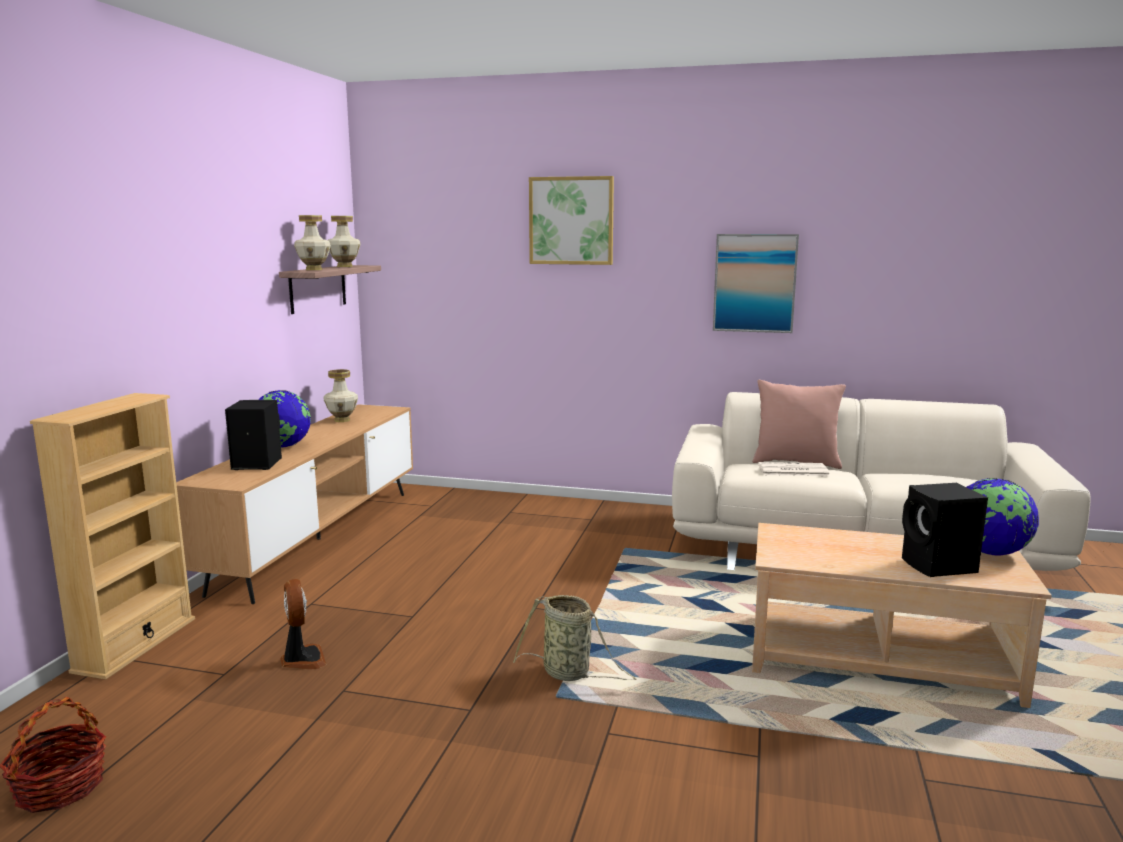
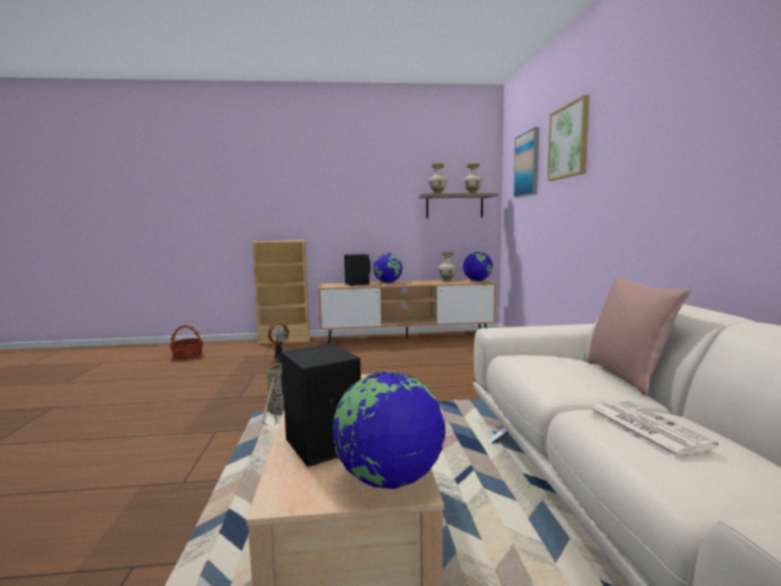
camera: 70 degrees right, 5 degrees down
(376, 410) = (477, 280): none -> globe
(754, 283) = (674, 172): picture -> picture (527, 164)
(792, 470) = (556, 368): newspaper -> newspaper (644, 428)

